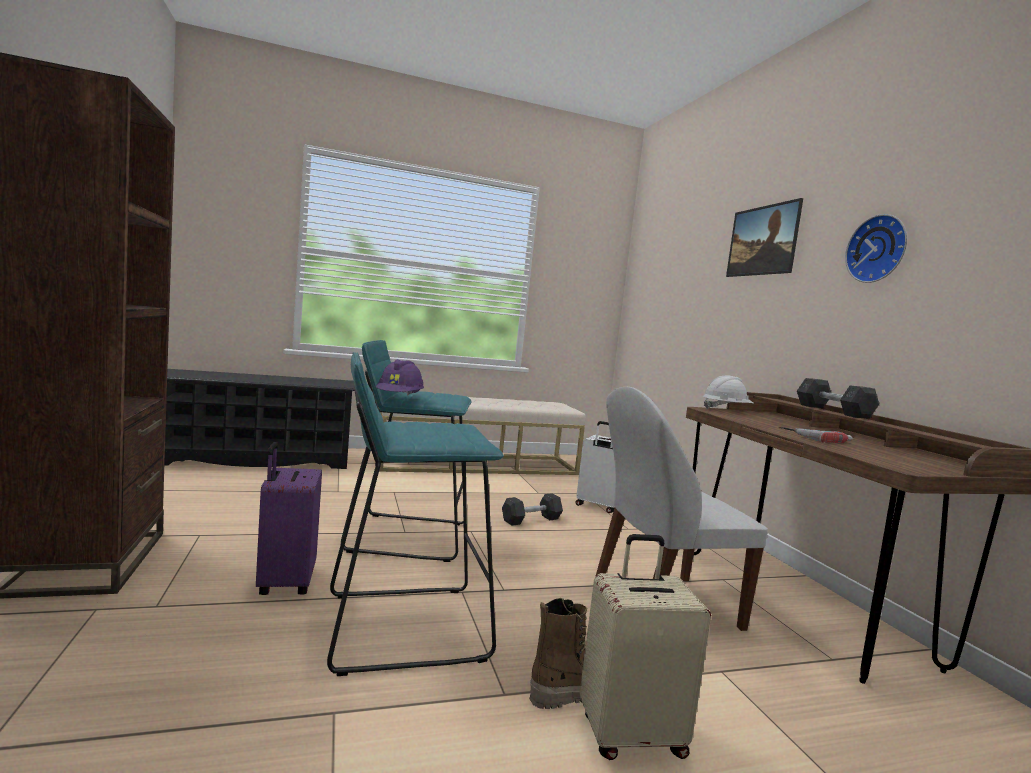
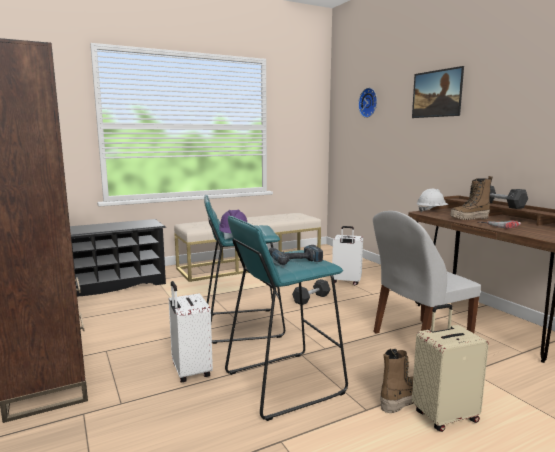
camera: 10 degrees left, 5 degrees up
(285, 583) = (190, 371): purple suitcase -> white suitcase
(440, 431) = (294, 259): none -> power drill
(775, 424) = (469, 218): none -> boot
(879, 249) = (519, 101): wall clock -> wall clock (369, 102)

